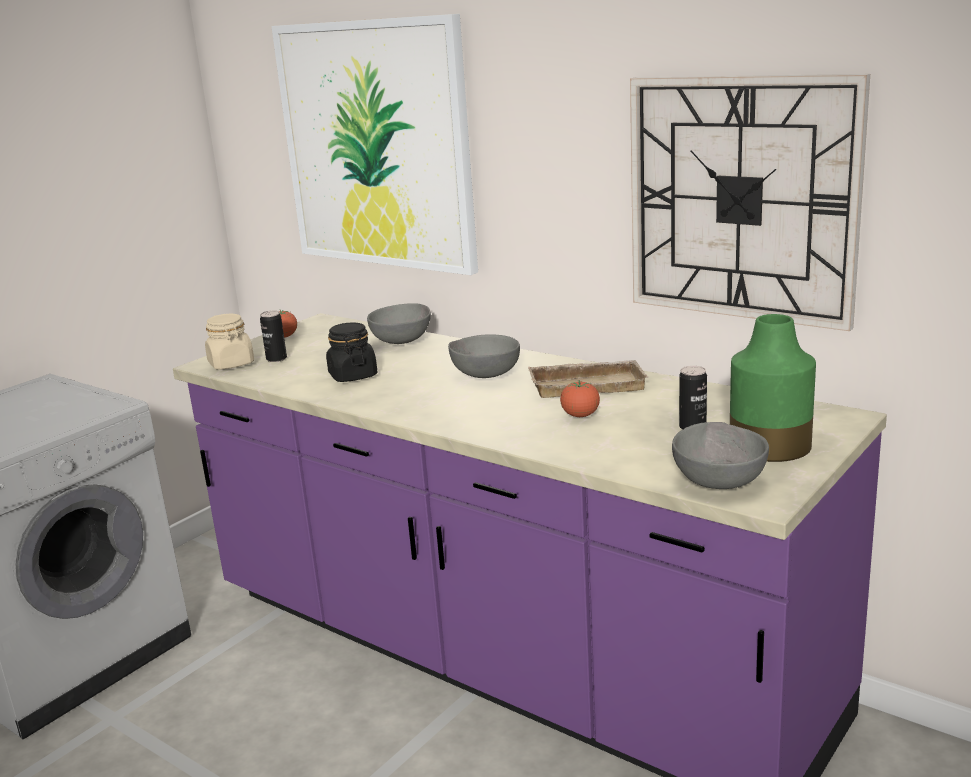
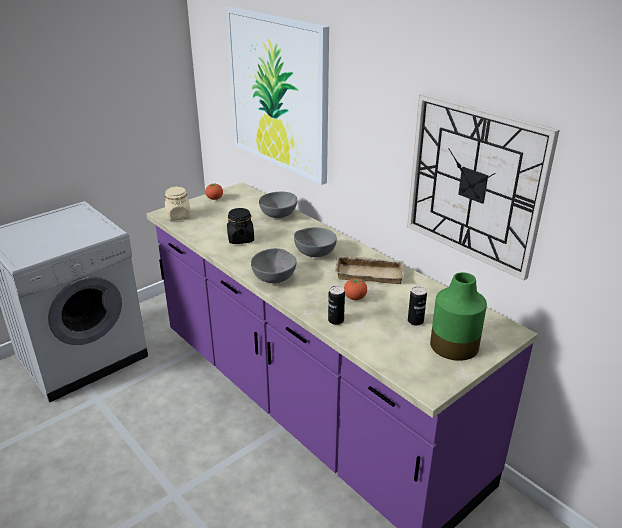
camera: 10 degrees right, 10 degrees up
(276, 359) = (204, 216): can -> can (336, 320)
(720, 481) = (411, 368): grey bowl -> grey bowl (275, 278)

